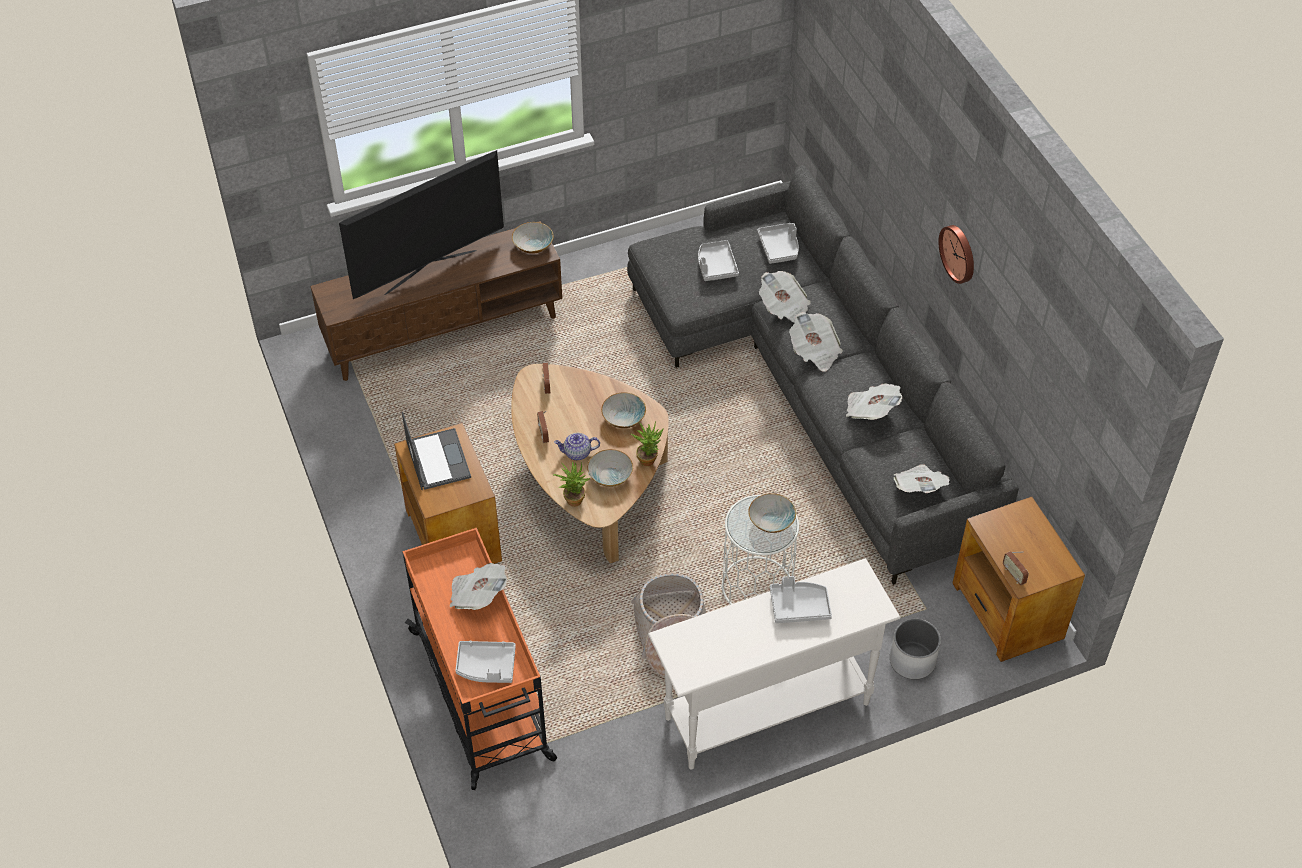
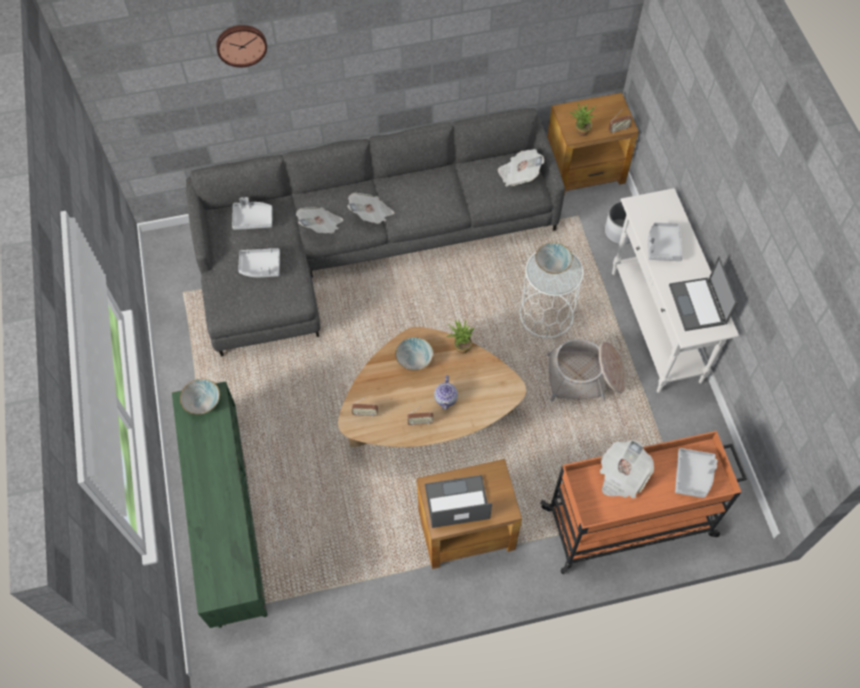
camera: 80 degrees left, 10 degrees up
(430, 271) = (209, 495): television -> none
(444, 331) = (227, 518): brown tv stand -> green tv stand
(572, 498) = (493, 407): potted plant -> potted plant (580, 132)
(609, 476) = (474, 377): bowl -> none
(714, 648) = (698, 305): none -> laptop
(870, 410) = (440, 190): newspaper -> none
(959, 253) = (406, 47): wall clock -> wall clock (241, 44)

